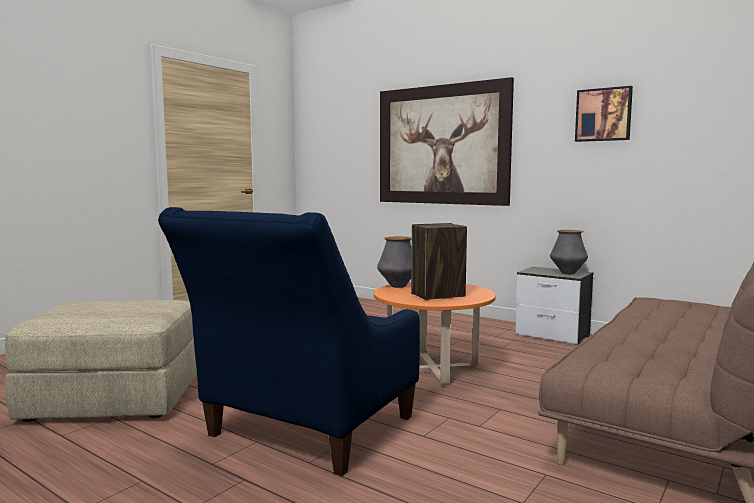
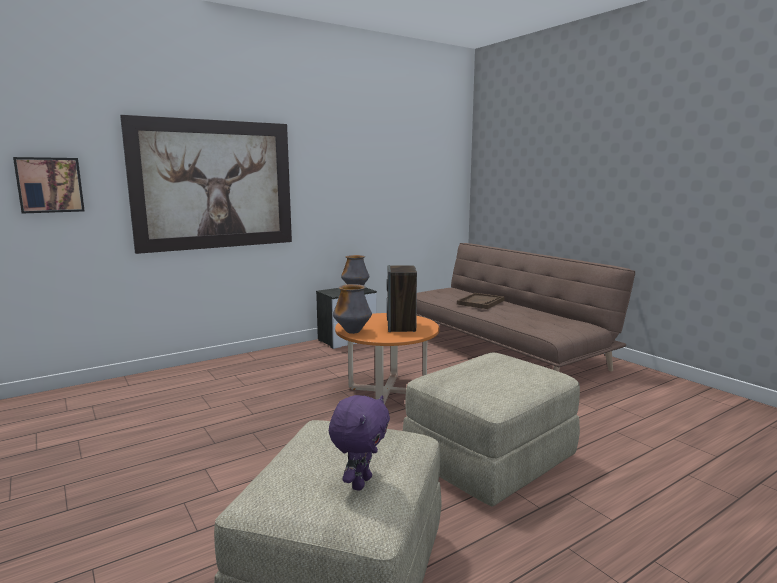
camera: 70 degrees left, 5 degrees up
(80, 313) = (360, 482): none -> purple plush toy
(303, 432) = (489, 460): blue armchair -> beige ottoman
(603, 115) = (356, 164): picture -> picture (50, 185)
(669, 322) = (481, 302): none -> brown tray

